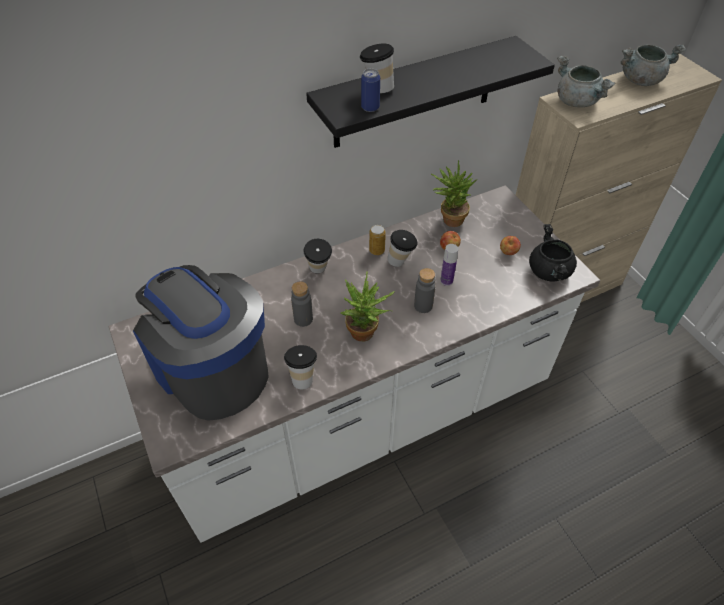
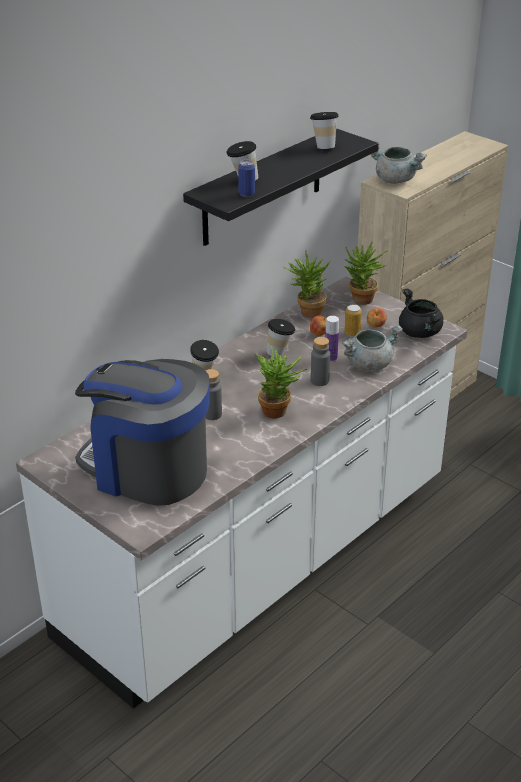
camera: 20 degrees left, 15 degrees down
(303, 377) = (238, 455): cup -> cup (323, 146)
(377, 250) = (251, 349): can -> can (352, 333)
(506, 219) = (361, 301): none -> potted plant
(640, 80) = (441, 155): grey cooking pot -> grey cooking pot (369, 364)

